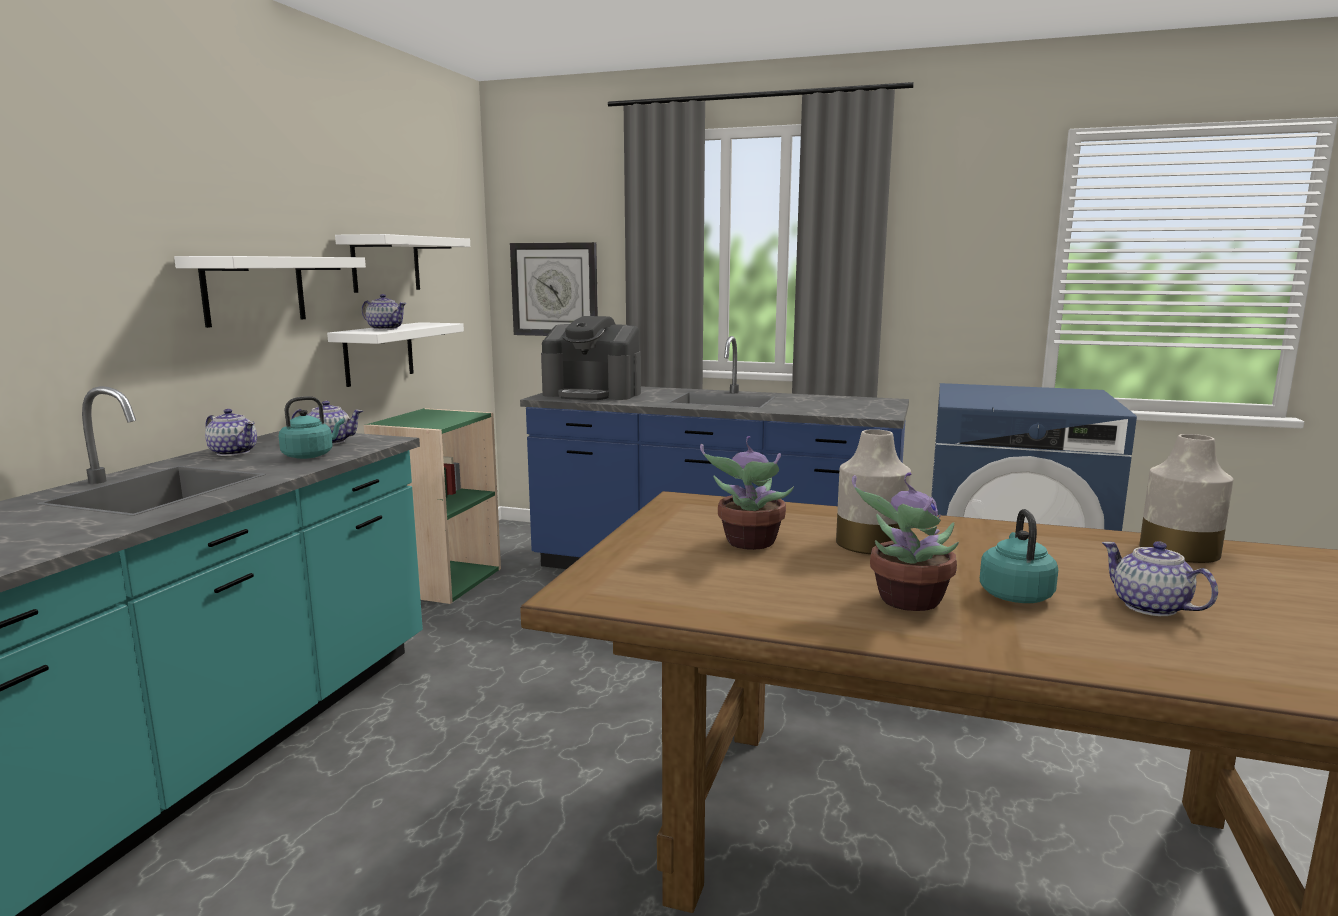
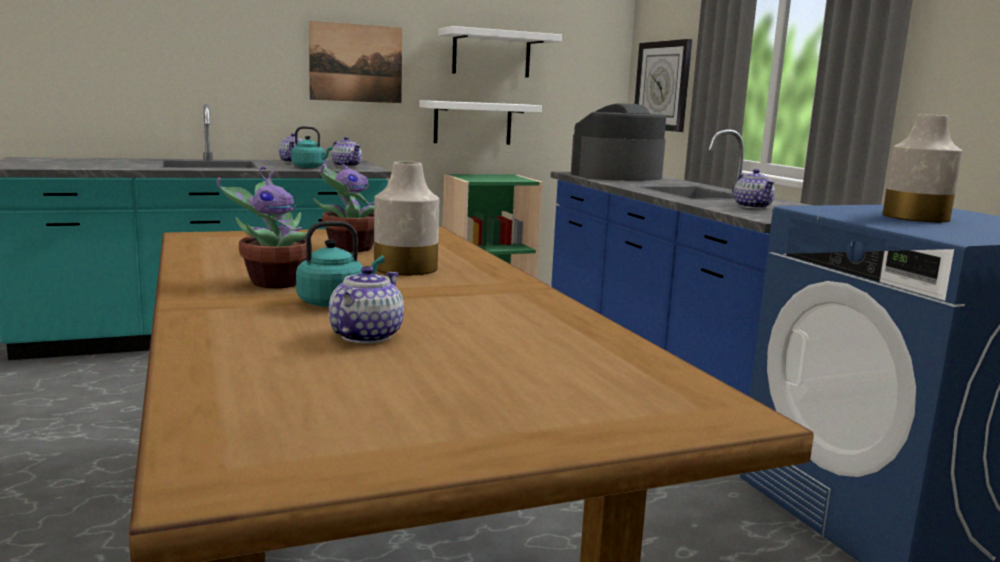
camera: 50 degrees right, 0 degrees up
(254, 290) = (356, 63): white shelf -> picture
(385, 329) = (463, 101): teapot -> teapot (752, 206)
(593, 394) = (616, 176): coffee machine -> coffee machine turned 90 degrees clockwise
(1179, 550) = (586, 343): beige vase -> beige vase (914, 217)

